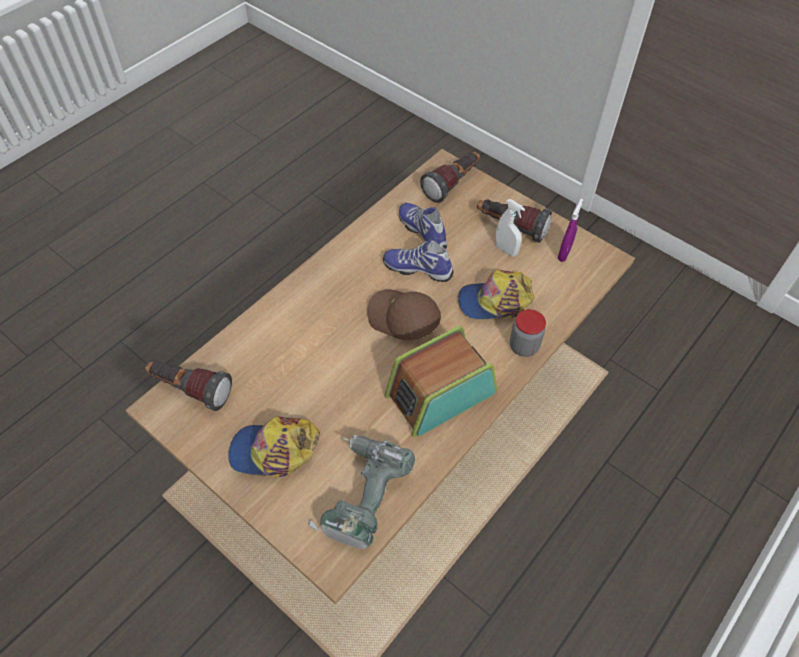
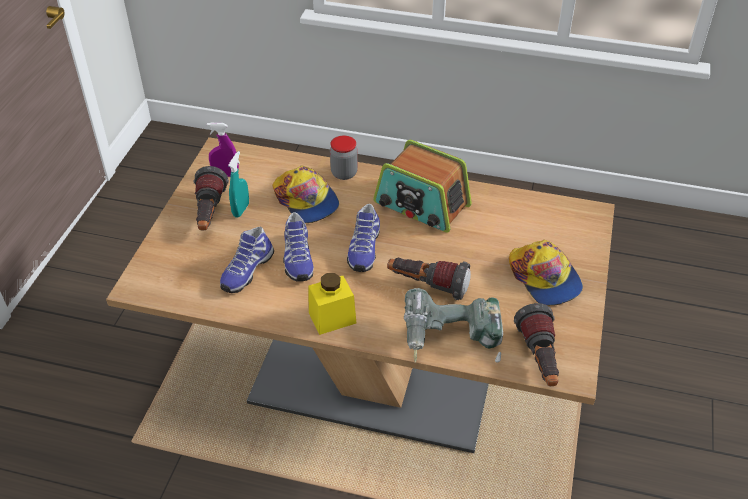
camera: 115 degrees left, 10 degrees down
(335, 268) = (332, 318): none -> yellow jar
(359, 496) = (537, 218): power drill -> power drill (451, 341)
(402, 319) = (363, 249): brown cap -> shoe
(452, 184) = (165, 271): flashlight -> flashlight (427, 286)
(506, 250) = (241, 210): white spray bottle -> turquoise spray bottle

